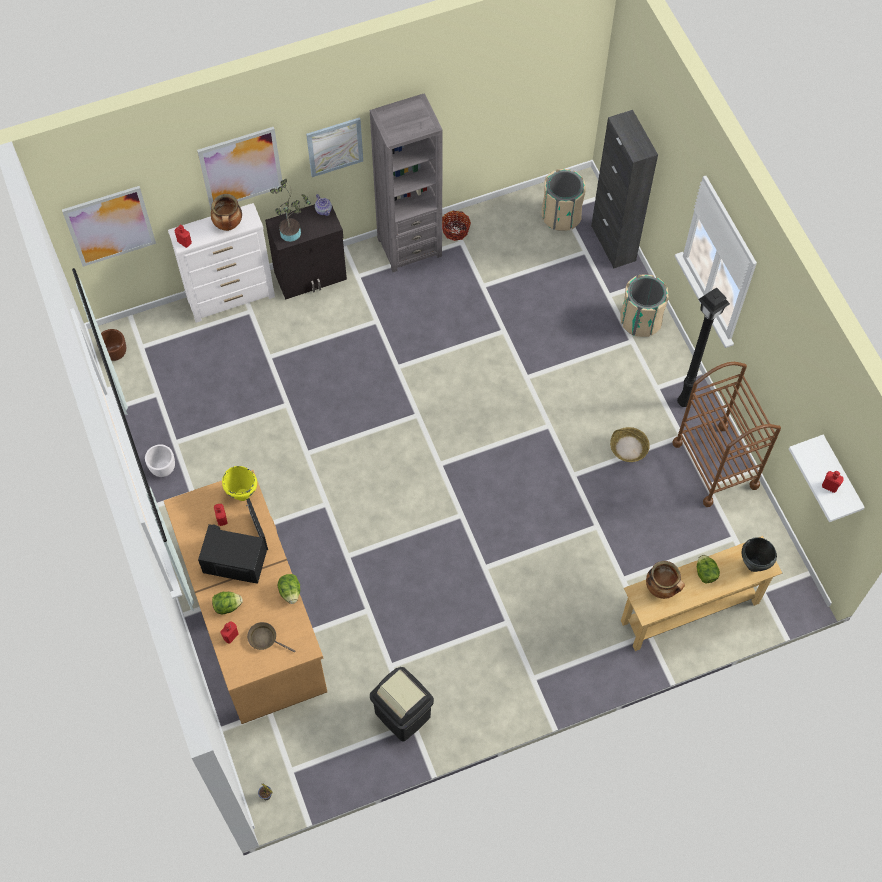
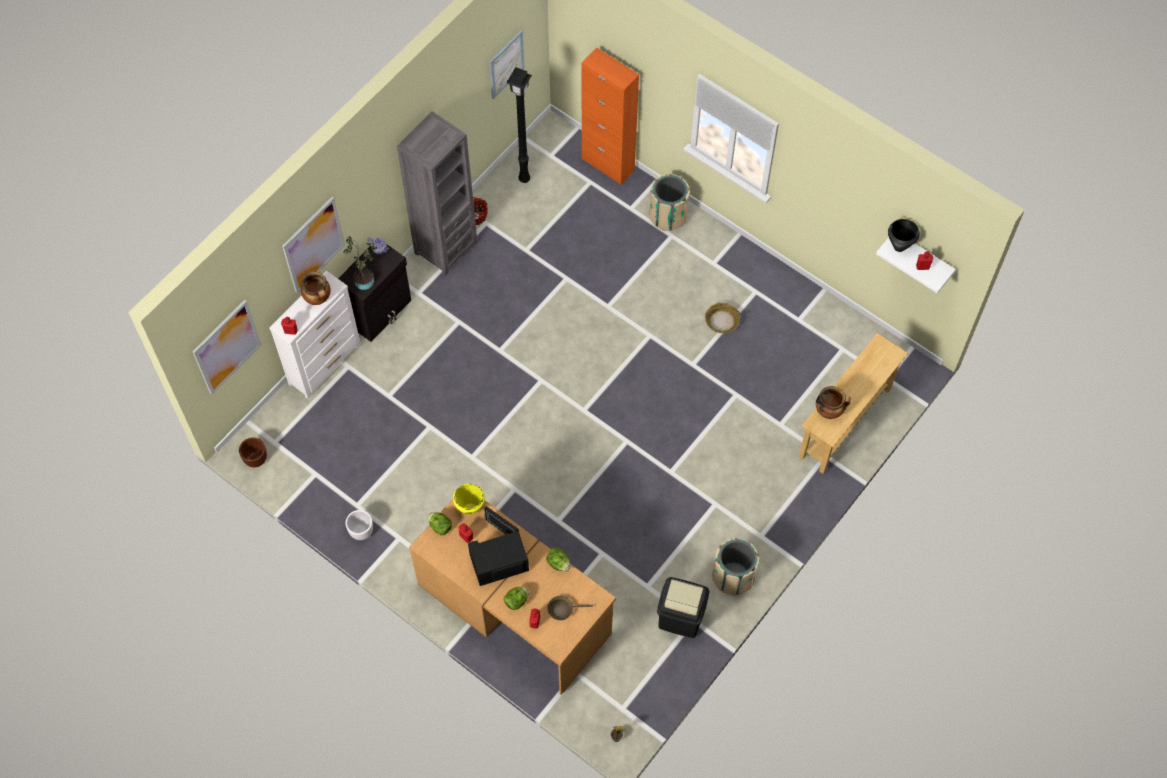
camera: 30 degrees left, 0 degrees up
(335, 146) = (375, 190): picture -> picture (506, 64)
(561, 216) = (552, 162): beige trash can -> beige trash can (733, 577)
(613, 243) = (608, 164): black cabinet -> orange cabinet
(684, 402) = (742, 264): black floor lamp -> black floor lamp (525, 179)
(705, 573) = (854, 382): lettuce -> lettuce (440, 526)
(715, 464) = (794, 300): brown cart -> none
(753, 566) = (884, 358): black cooking pot -> black cooking pot (899, 247)

